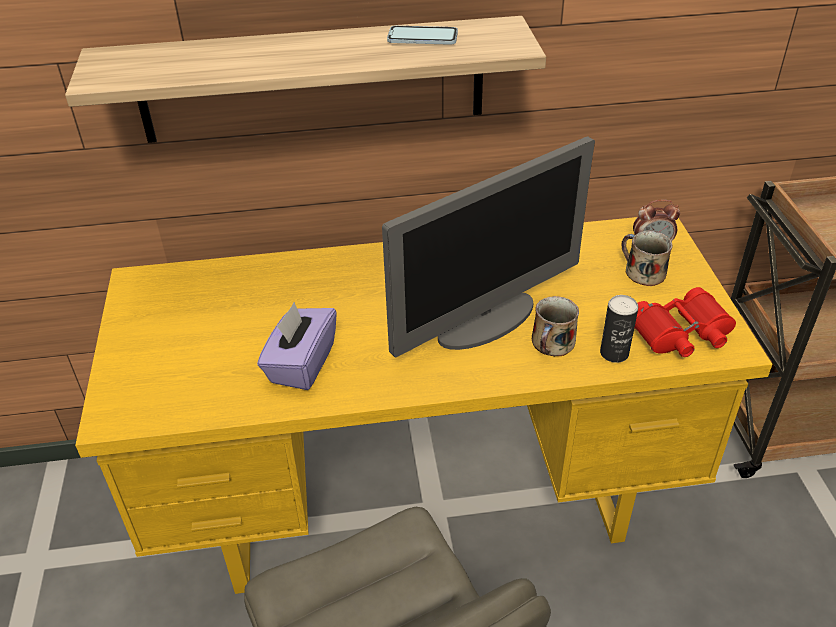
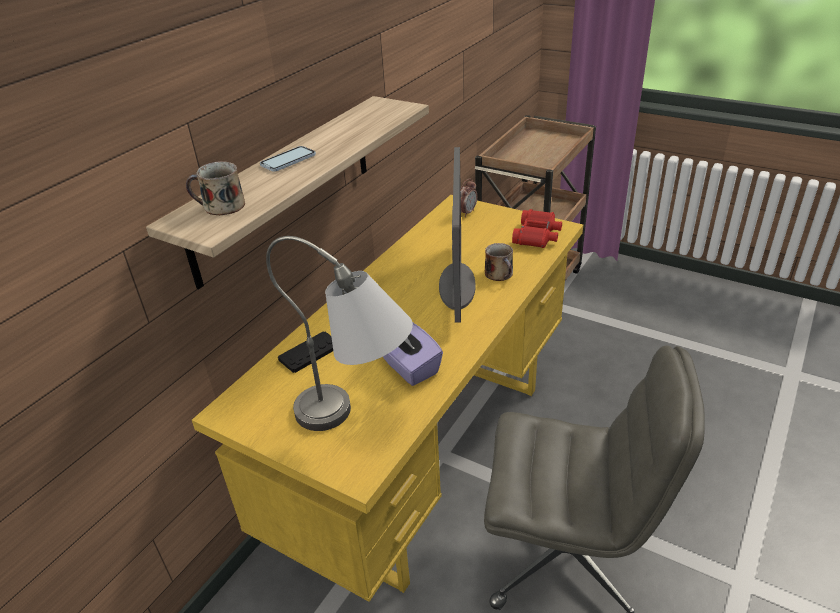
camera: 50 degrees left, 5 degrees down
(189, 371) = (358, 419): none -> grey table lamp
(262, 281) = (309, 353): none -> black game controller
(422, 38) = (352, 124): phone -> phone (288, 160)
(614, 353) = (528, 260): can -> none
(643, 272) = (481, 224): mug -> mug (221, 206)

